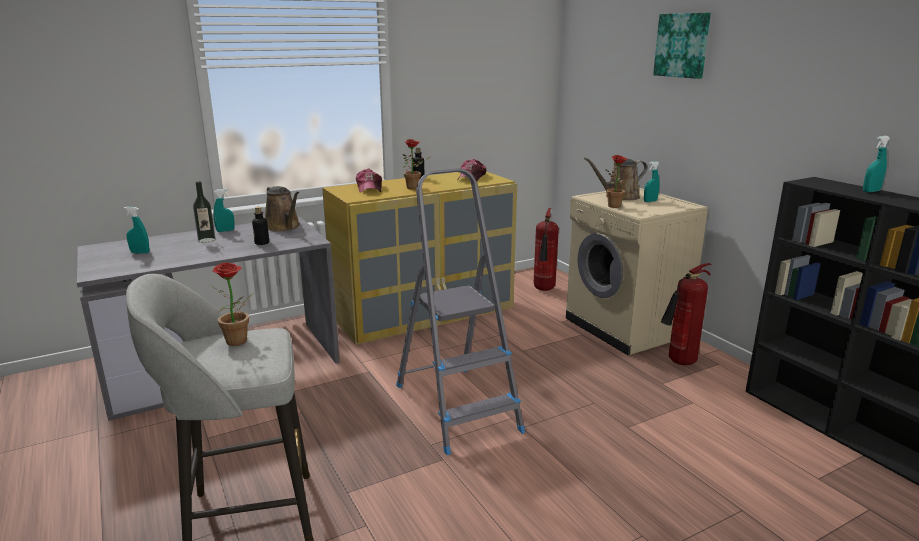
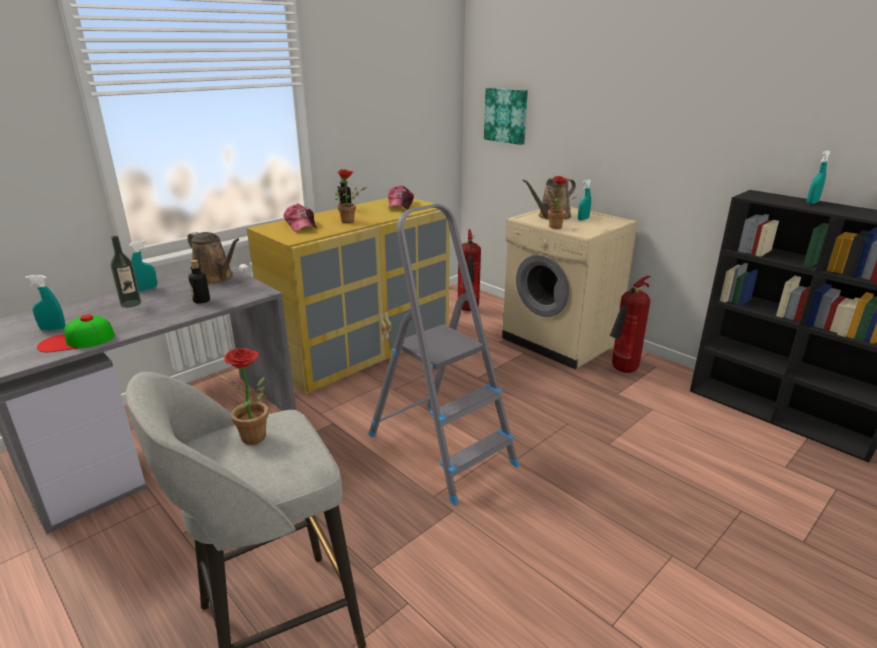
camera: 15 degrees left, 5 degrees up
(151, 262) = (76, 341): none -> cap
(682, 45) = (607, 62): picture -> picture (506, 115)

